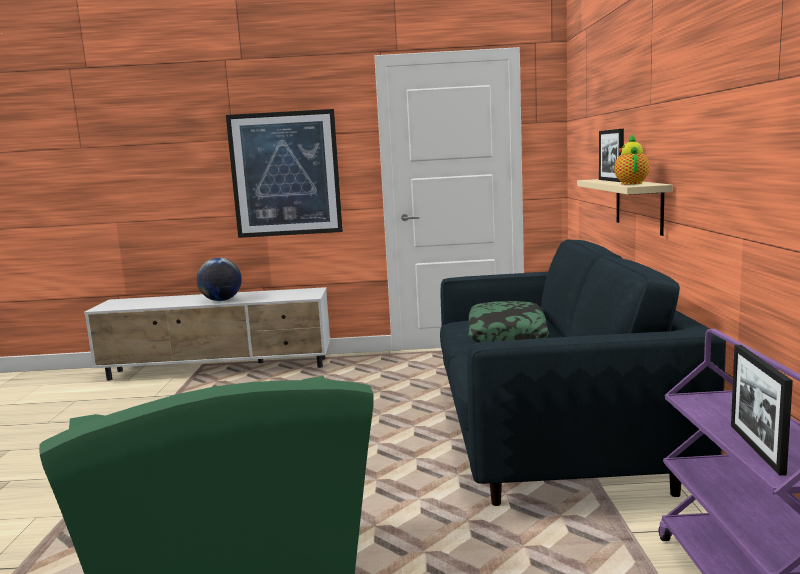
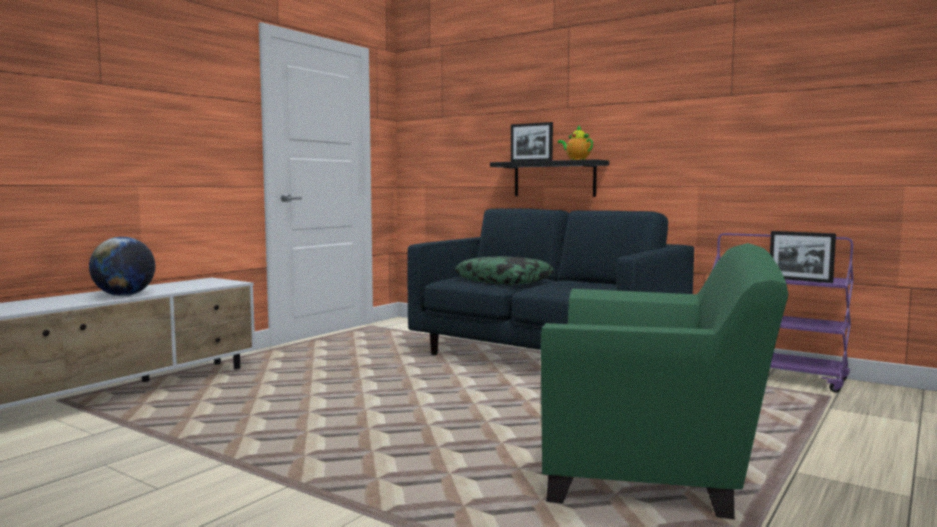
camera: 55 degrees left, 5 degrees down
(285, 174) = (167, 137): picture -> none
(639, 204) = (554, 179): beige shelf -> black shelf

